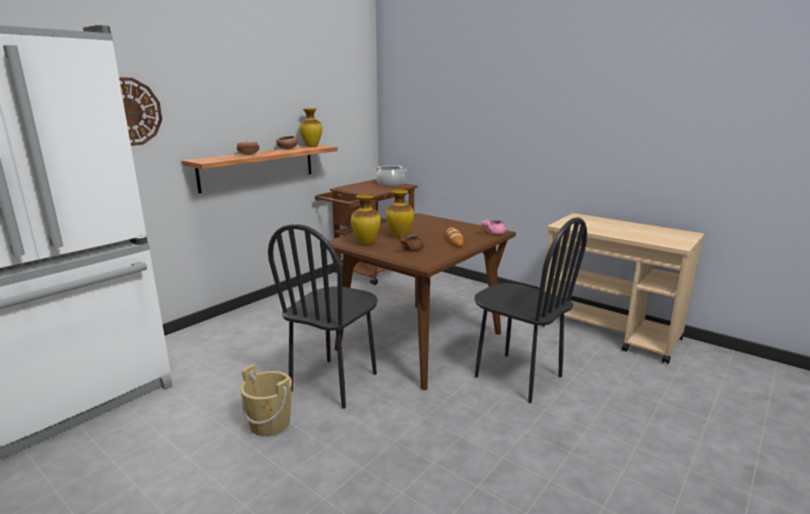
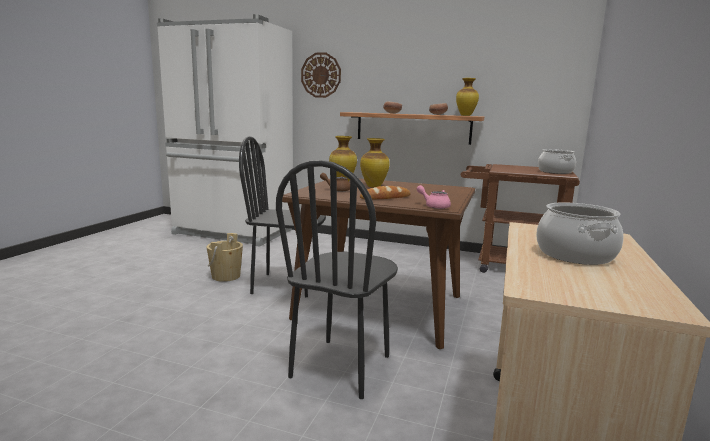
camera: 70 degrees right, 5 degrees down
(619, 229) = (576, 255): none -> cooking pot

